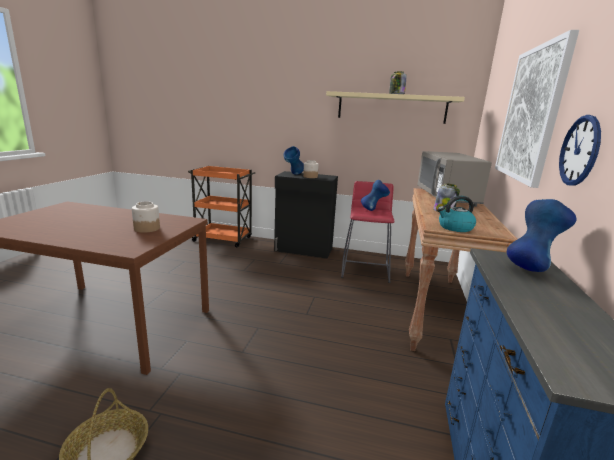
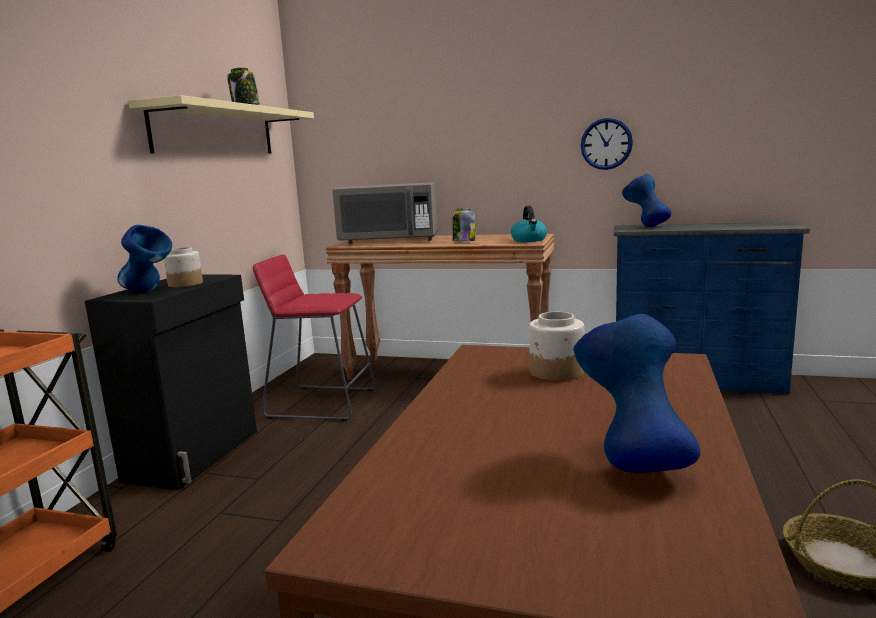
camera: 85 degrees left, 5 degrees down
(373, 210) = (311, 298): blue vase -> blue vase (632, 462)
(531, 114) = (489, 125): picture -> none

